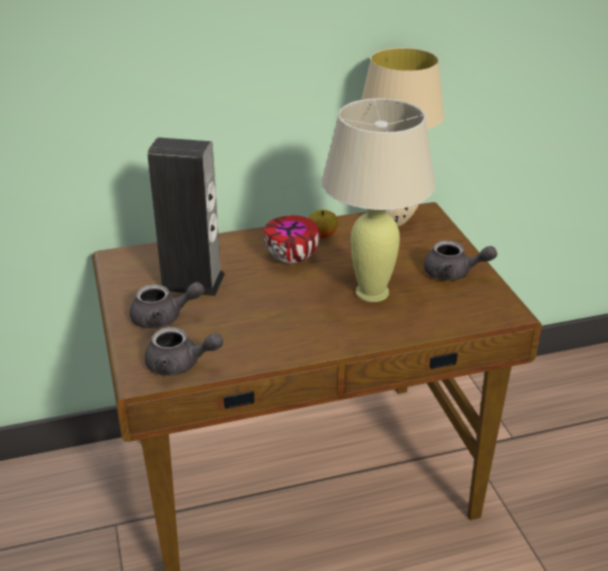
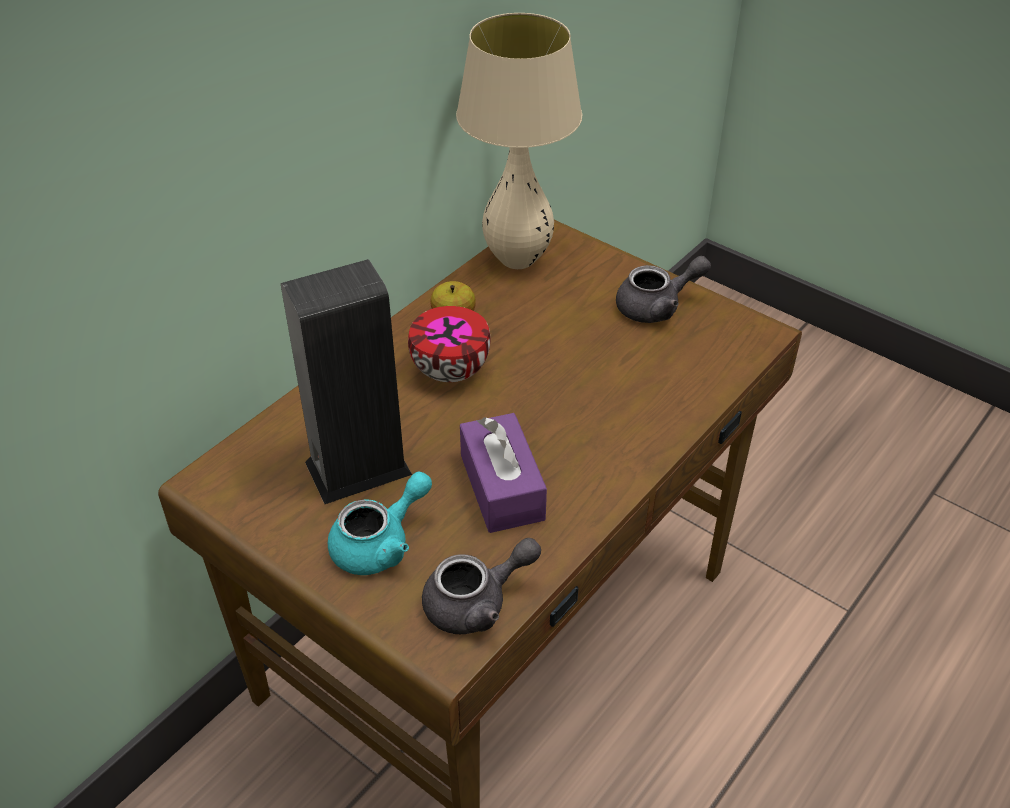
camera: 35 degrees left, 10 degrees up
(164, 318) = (380, 544): grey teapot -> turquoise teapot
(255, 321) = (502, 487): none -> purple tissue box
(372, 292) = (595, 375): beige table lamp -> none

